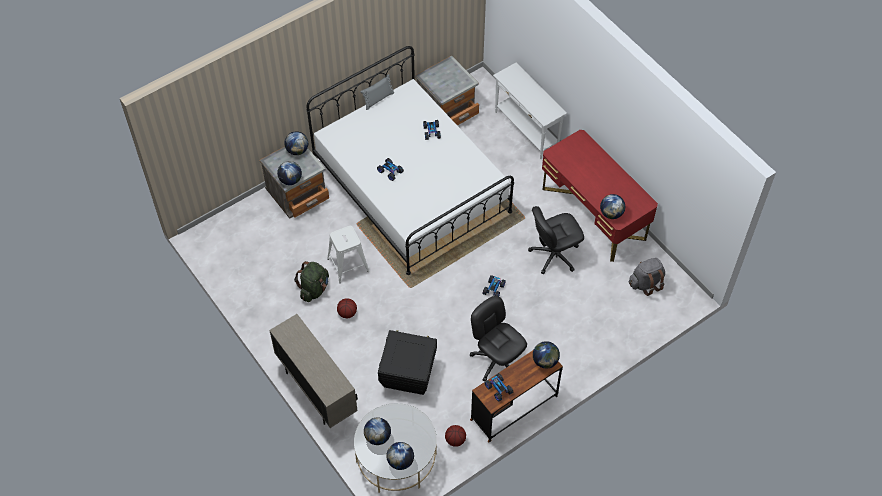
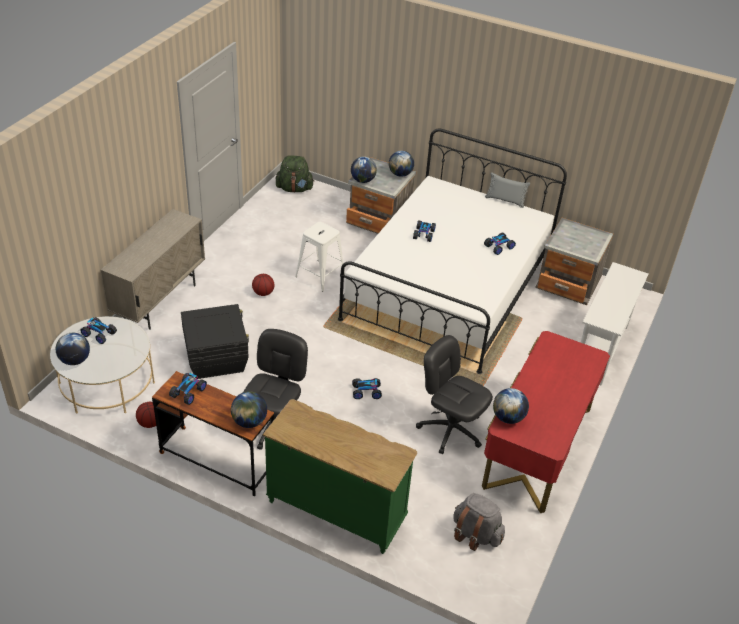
camera: 60 degrees right, 15 degrees down
(314, 289) = (277, 263): green backpack -> green backpack (294, 189)
(378, 437) = (99, 334): globe -> toy car
(591, 352) = (336, 510): none -> green dresser

